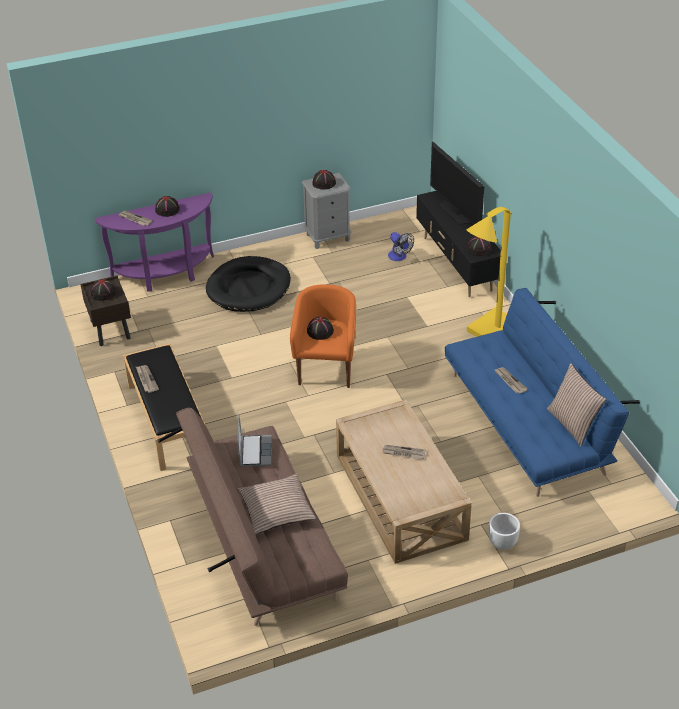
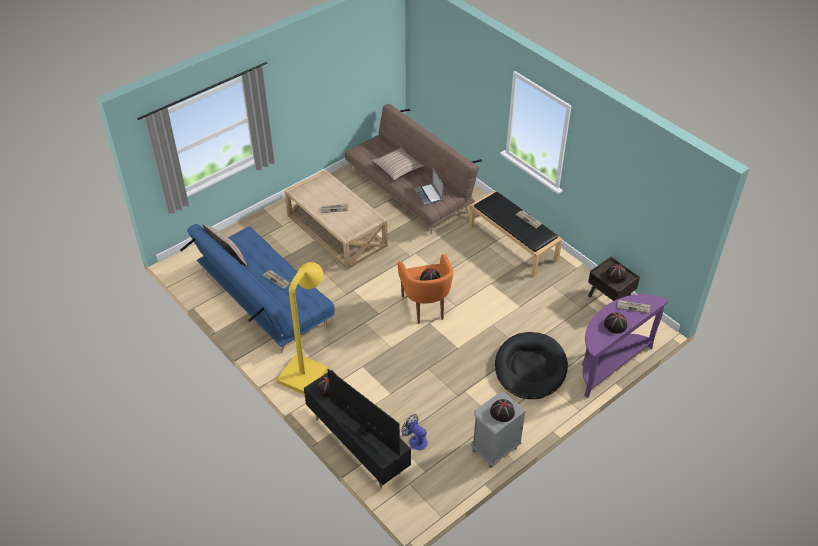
camera: 160 degrees right, 5 degrees up
(502, 544) = (266, 218): white planter -> none

